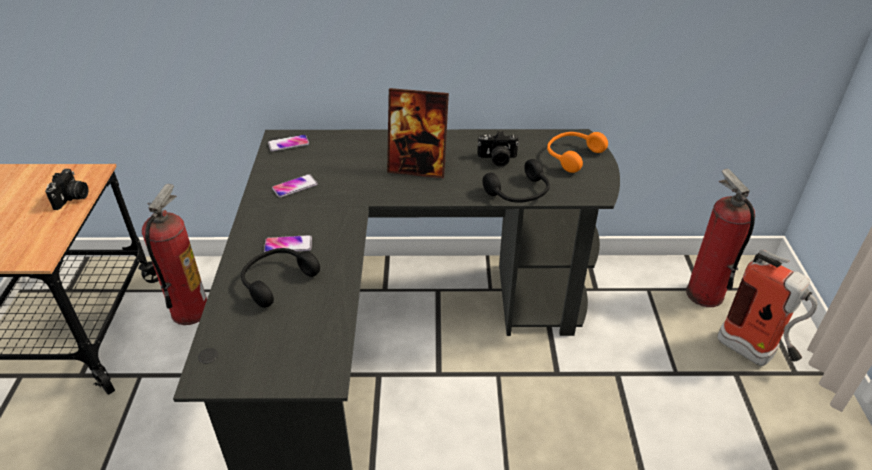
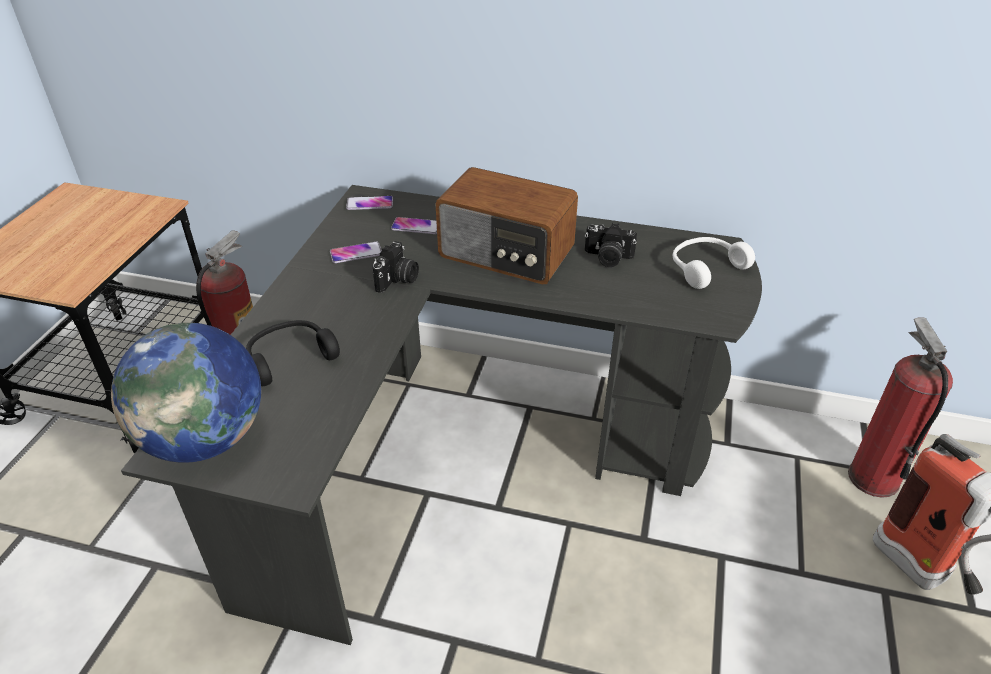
camera: 15 degrees right, 0 degrees up
(72, 198) = (128, 230): camera -> camera (397, 280)
(235, 358) = (205, 439): none -> globe
(288, 245) = (320, 319): phone -> phone (416, 226)
(417, 168) = (506, 253): picture frame -> radio
(519, 193) = (619, 304): black headphones -> none
(571, 156) = (705, 268): orange headphones -> white headphones

